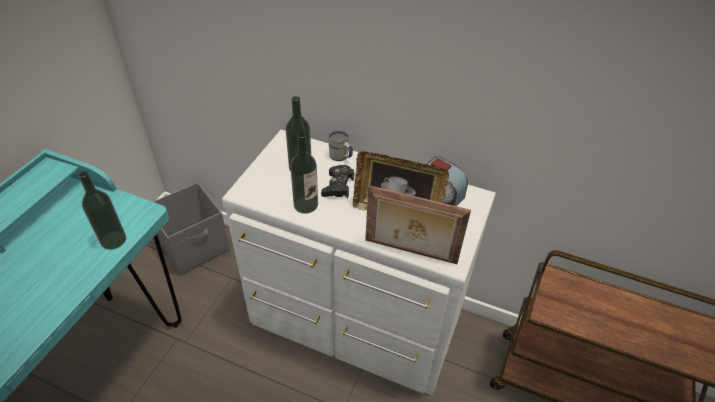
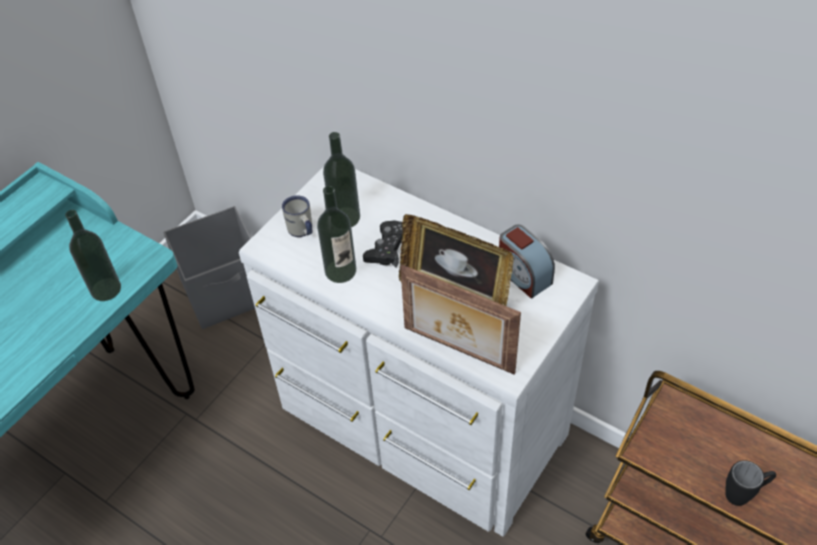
camera: 15 degrees right, 5 degrees up
(341, 157) = (401, 208): white mug -> white mug (302, 231)
(622, 334) = (744, 494): none -> black mug

